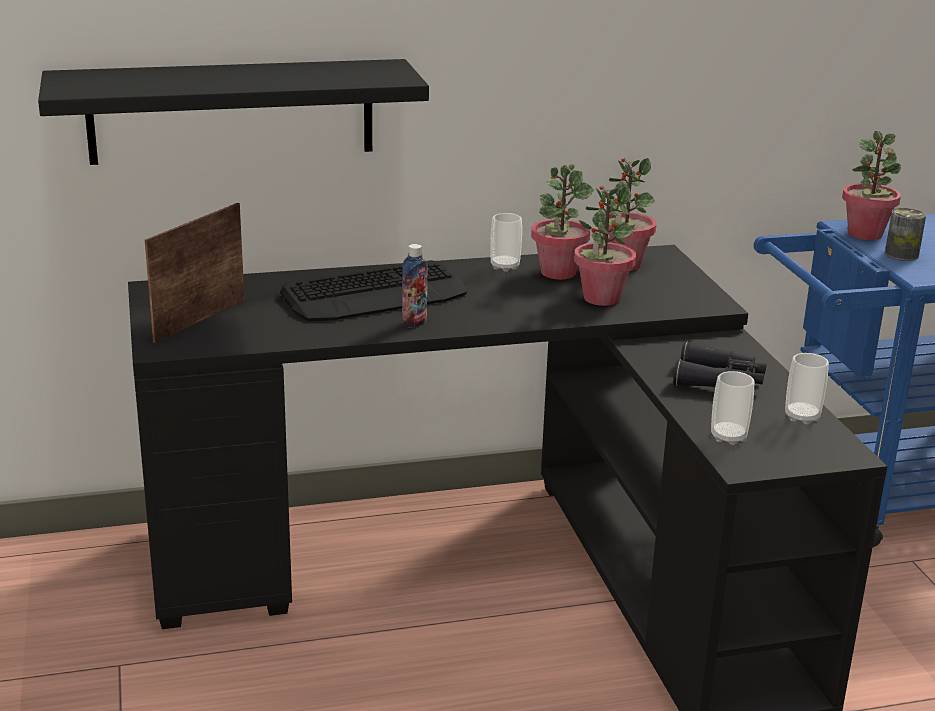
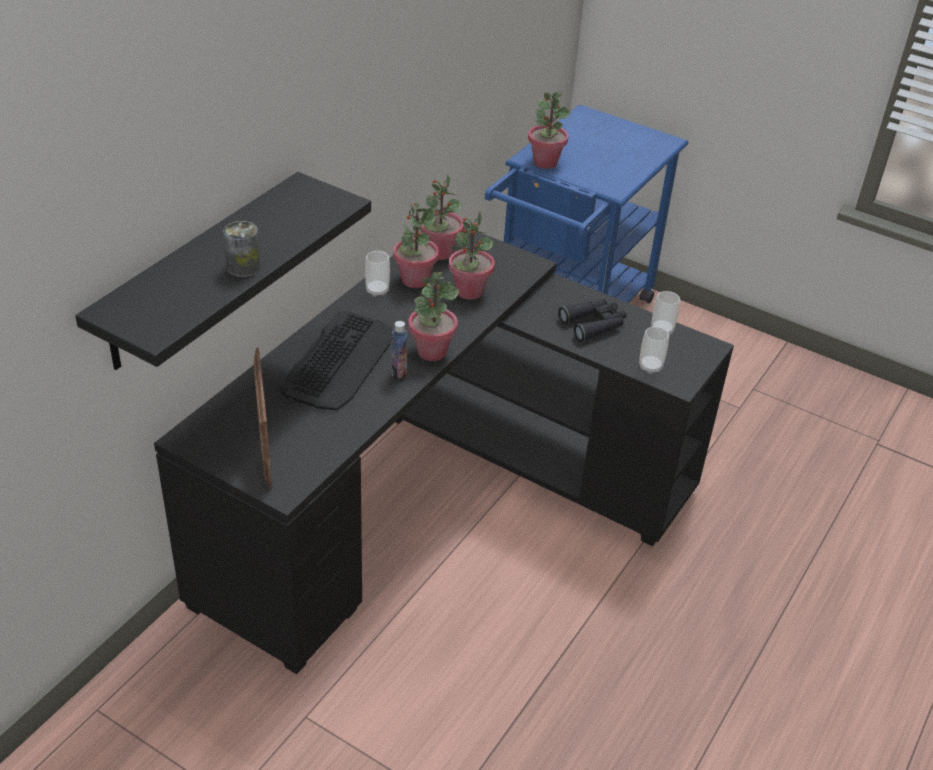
camera: 45 degrees left, 15 degrees up
(477, 321) = (431, 351): none -> potted plant
(901, 254) = (584, 173): can -> can (243, 267)

